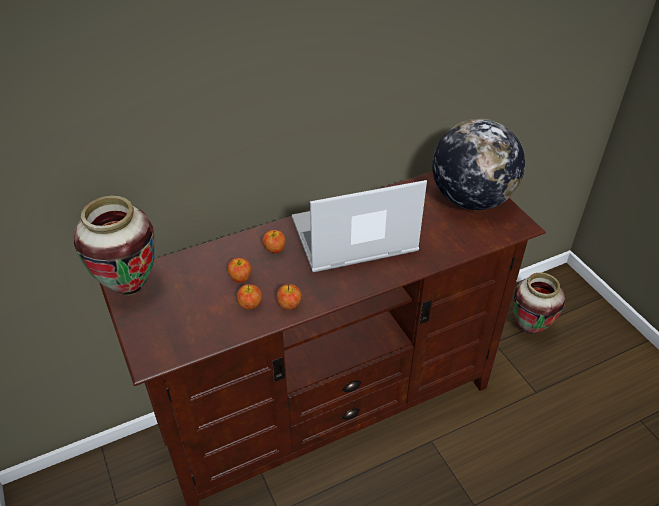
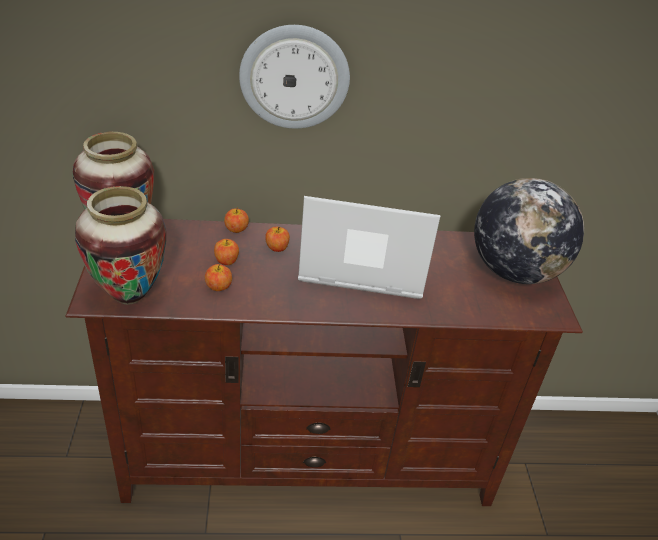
camera: 20 degrees right, 5 degrees down
(252, 94) = (294, 77): none -> wall clock
(289, 304) = (256, 300): apple -> apple (236, 229)
(529, 328) = (574, 464): vase -> vase (130, 296)

